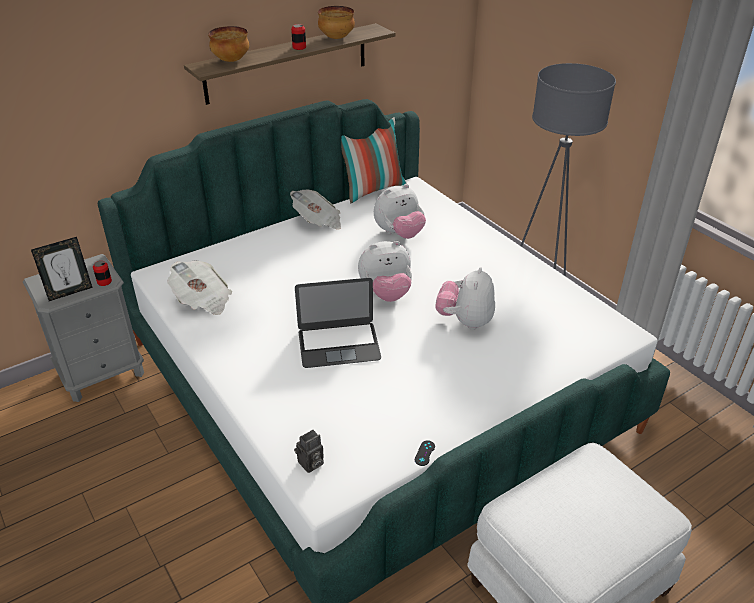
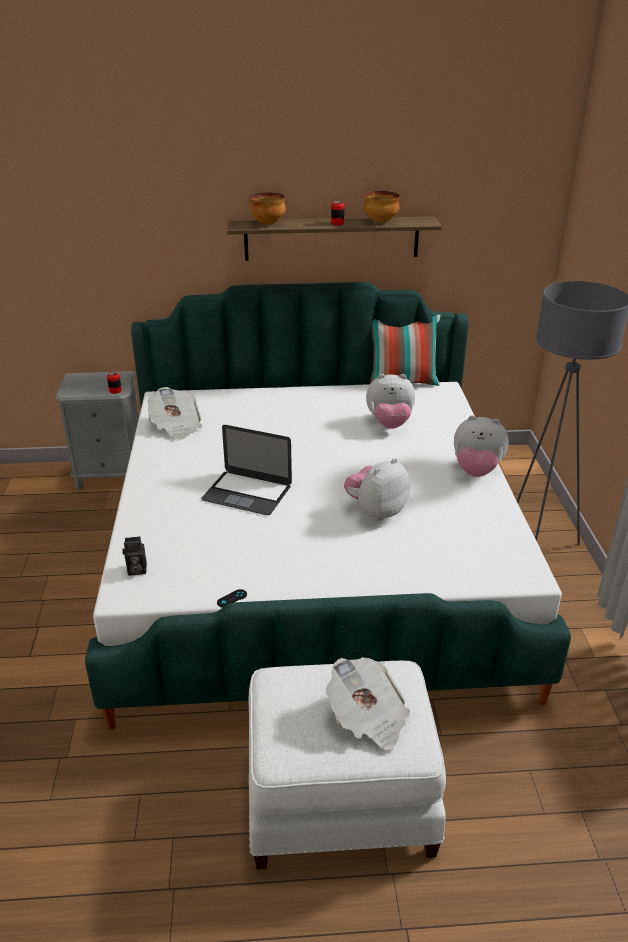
camera: 30 degrees right, 5 degrees down
(70, 292) = (85, 391): picture frame -> none
(318, 221) = (327, 394): newspaper -> newspaper (367, 718)
(386, 293) = (327, 467): plush toy -> plush toy (476, 470)

